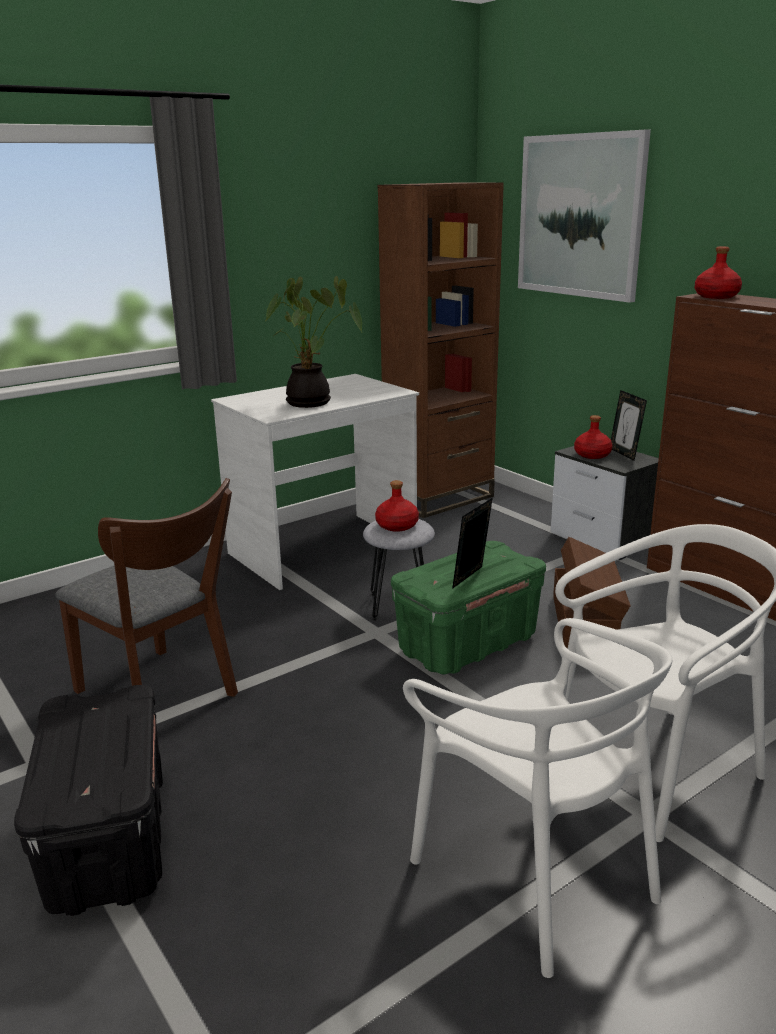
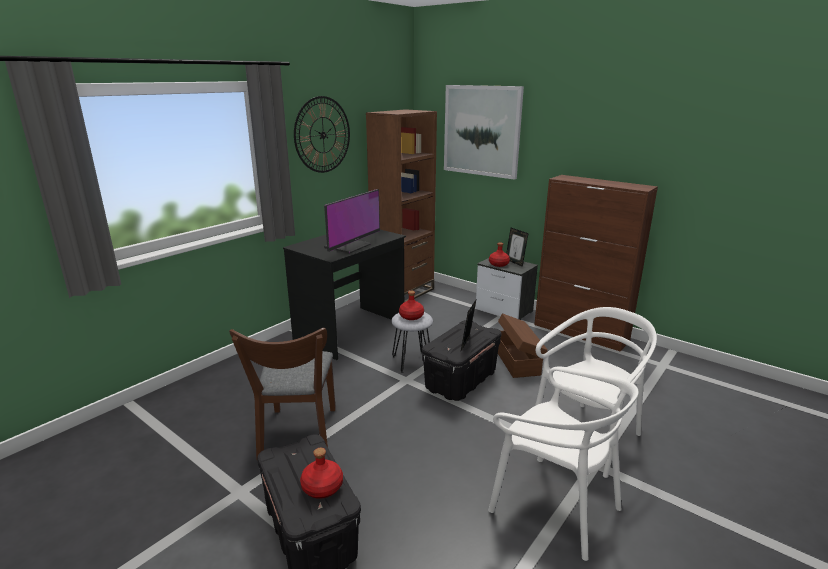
camera: 15 degrees left, 0 degrees up
(162, 697) = (298, 438): brown chair -> brown chair turned 60 degrees clockwise
(296, 220) = (323, 135): none -> wall clock
(312, 403) = (348, 246): potted plant -> monitor
(323, 550) = (351, 331): white desk -> black desk
(467, 645) = (461, 381): green storage box -> black storage box
(716, 296) = (569, 178): red bottle -> red bottle (323, 487)

